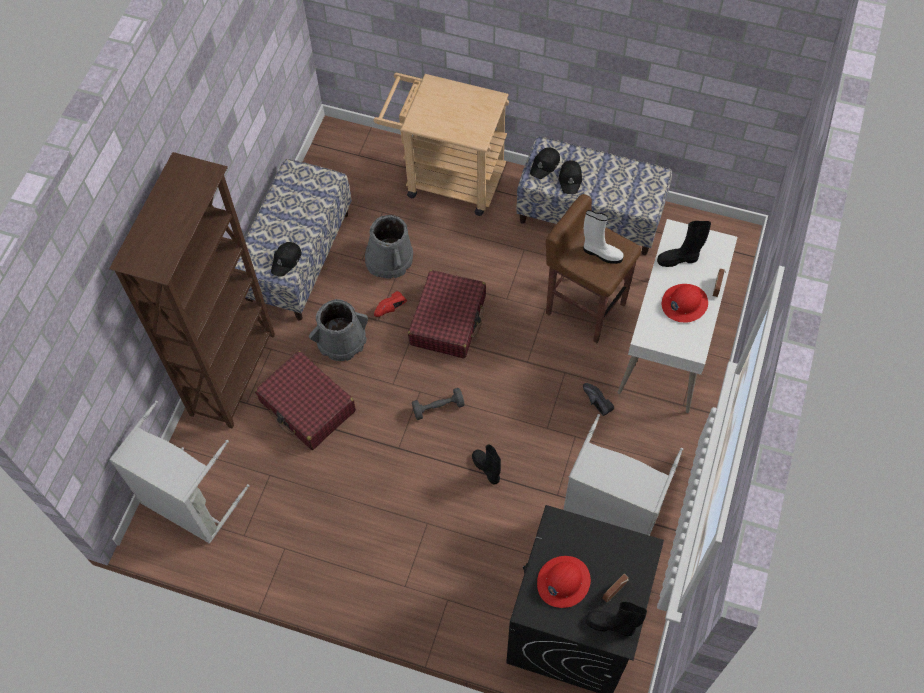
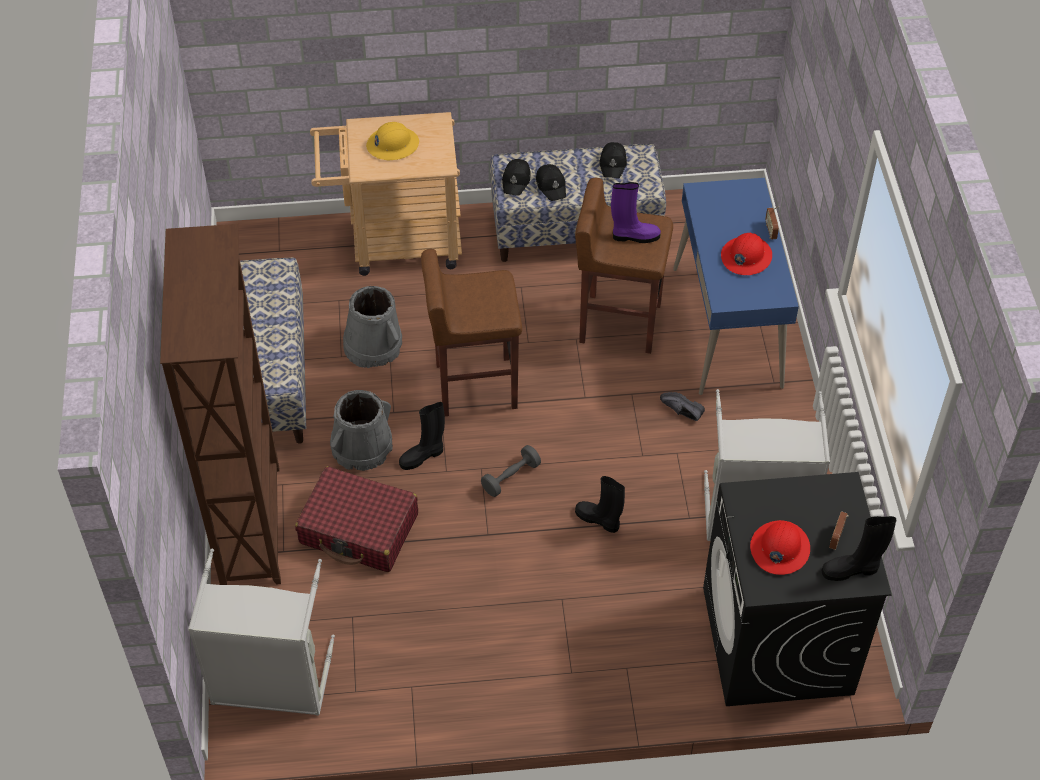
camera: 25 degrees left, 10 degrees down
(286, 261) = (274, 367): black cap -> black cap (613, 164)
(391, 309) = (403, 396): red shoe -> none
(448, 108) = (392, 144): none -> yellow hard hat
(448, 320) = (474, 385): red suitcase -> brown stool
(601, 253) = (634, 236): white boot -> purple boot
(669, 343) = (727, 327): white desk -> blue desk
(679, 259) = (717, 217): black boot -> black boot (423, 456)

